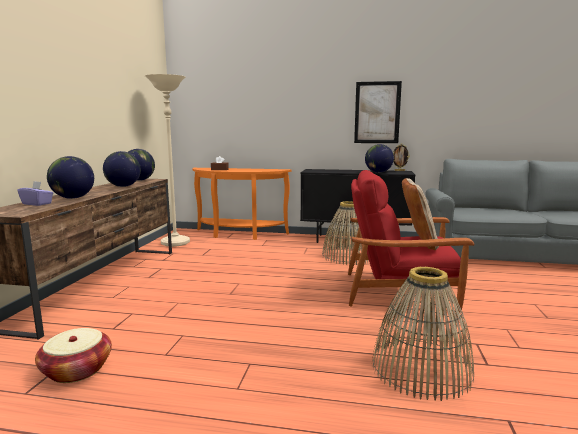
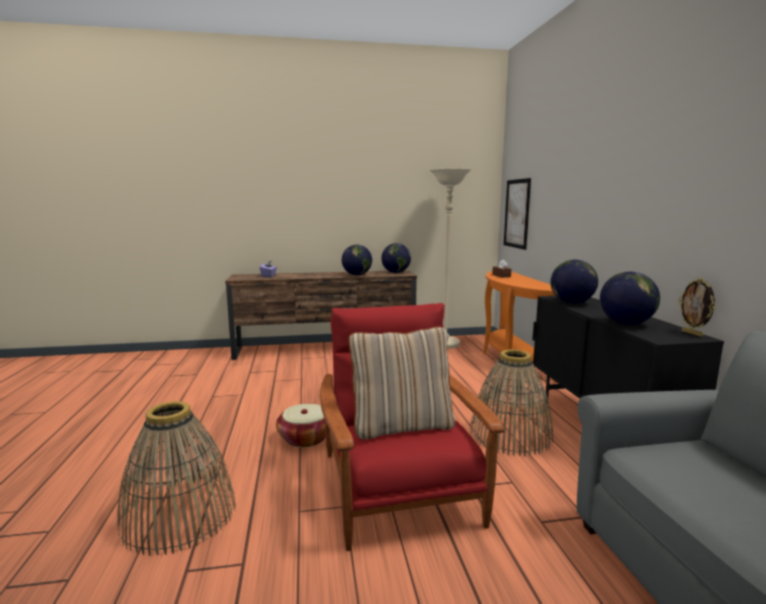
camera: 70 degrees right, 0 degrees up
(73, 198) = (294, 276): globe -> globe (571, 303)
(77, 370) = (193, 379): basket -> basket (305, 438)
(377, 112) = (680, 211): picture -> picture (517, 213)

